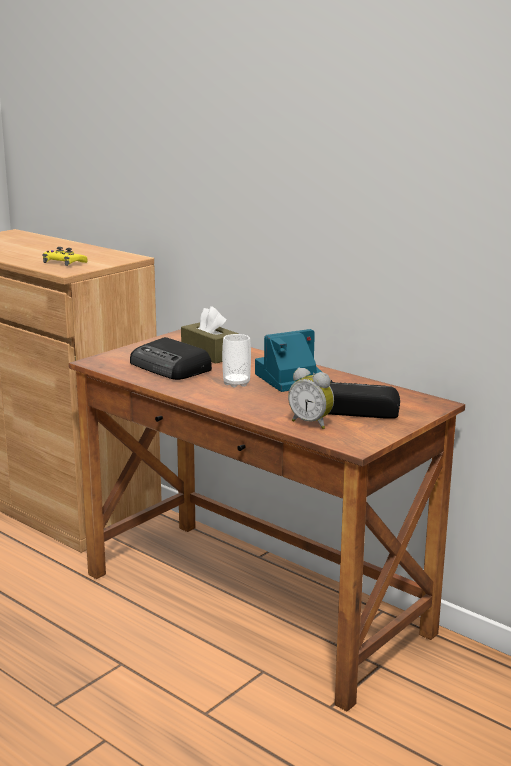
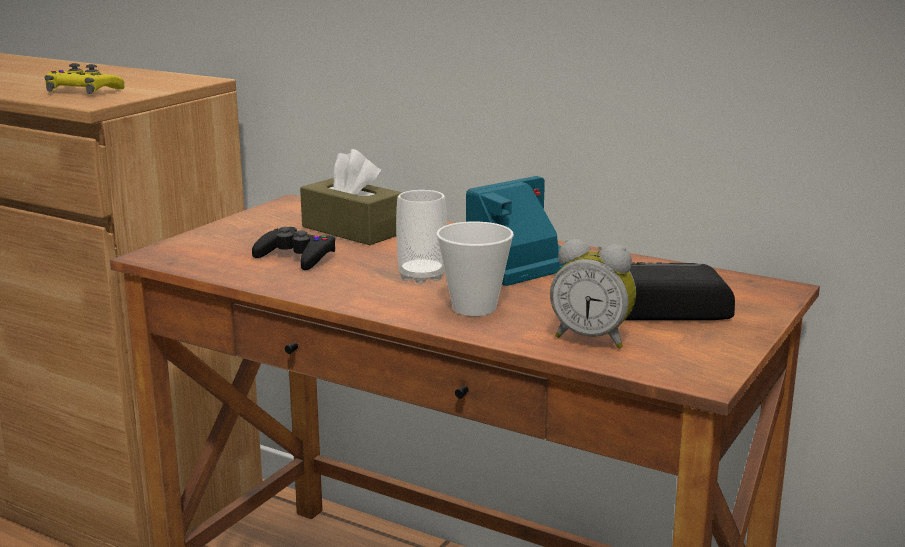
camera: 10 degrees left, 0 degrees up
(171, 367) = (296, 257): radio -> black game controller
(256, 402) = (474, 307): none -> cup

